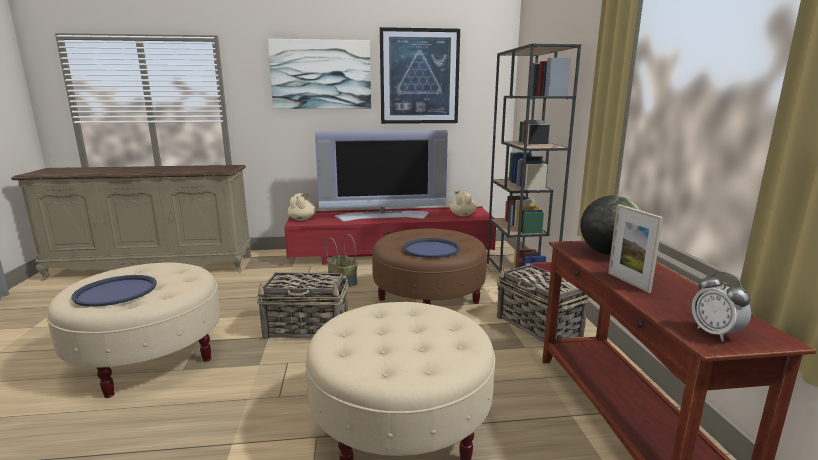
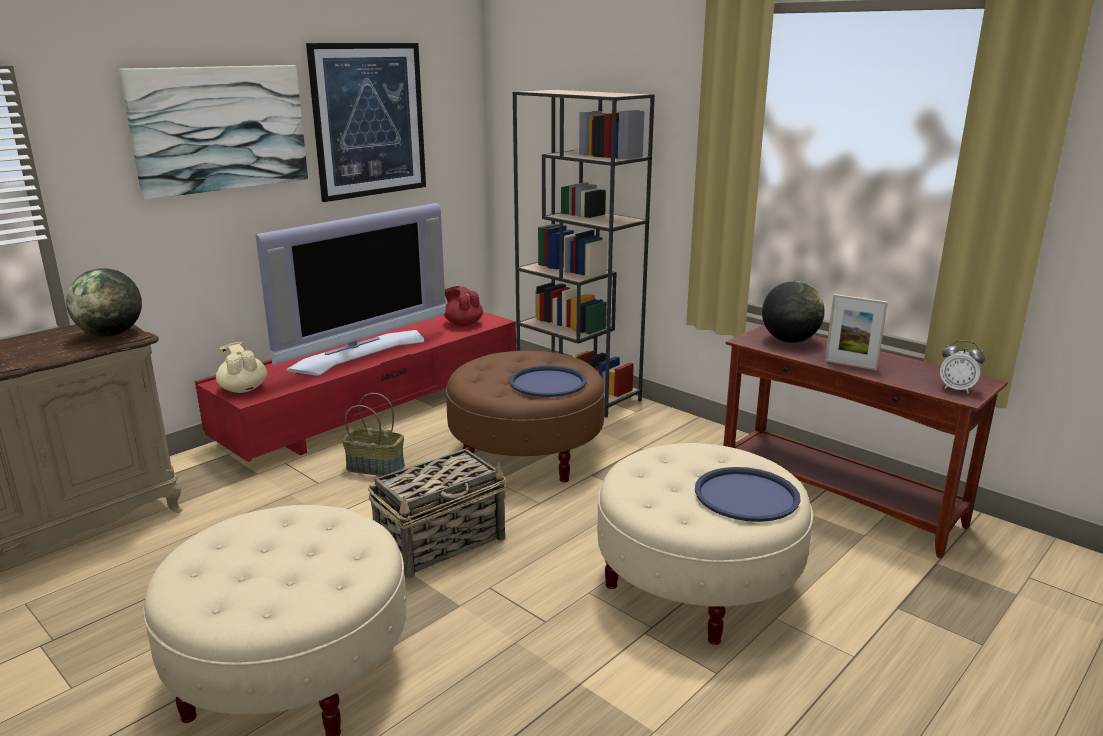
camera: 40 degrees left, 5 degrees up
(116, 291) = (275, 579): blue tray -> blue tray (746, 495)
(220, 169) = (111, 334): none -> globe
(462, 215) = (463, 324): beige teapot -> red teapot
(539, 327) = (672, 441): basket -> none

